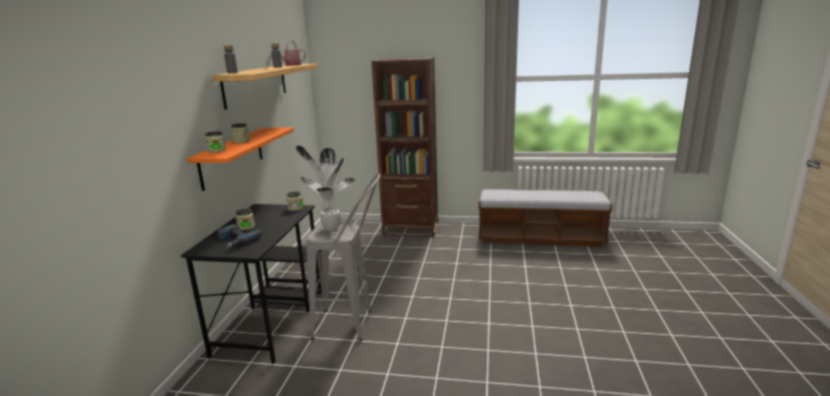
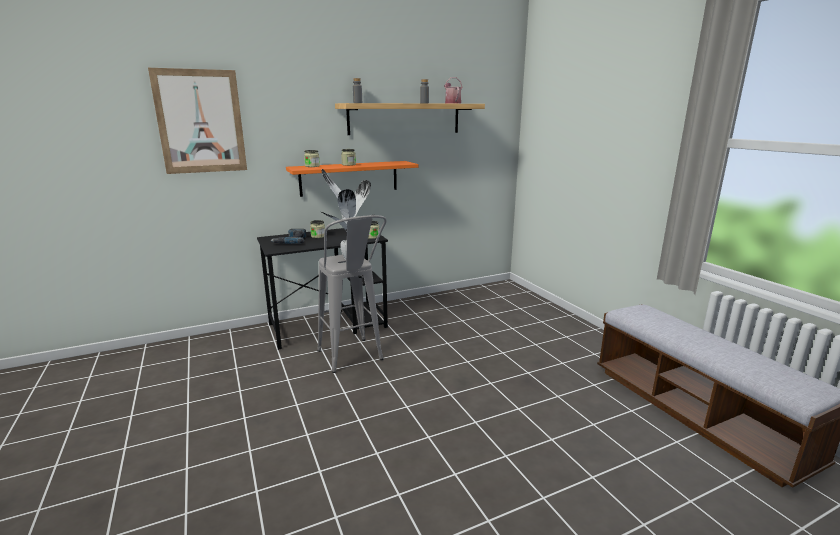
camera: 55 degrees right, 0 degrees up
(102, 119) = (200, 122): none -> picture
(411, 229) = (559, 321): brown bookcase -> none

